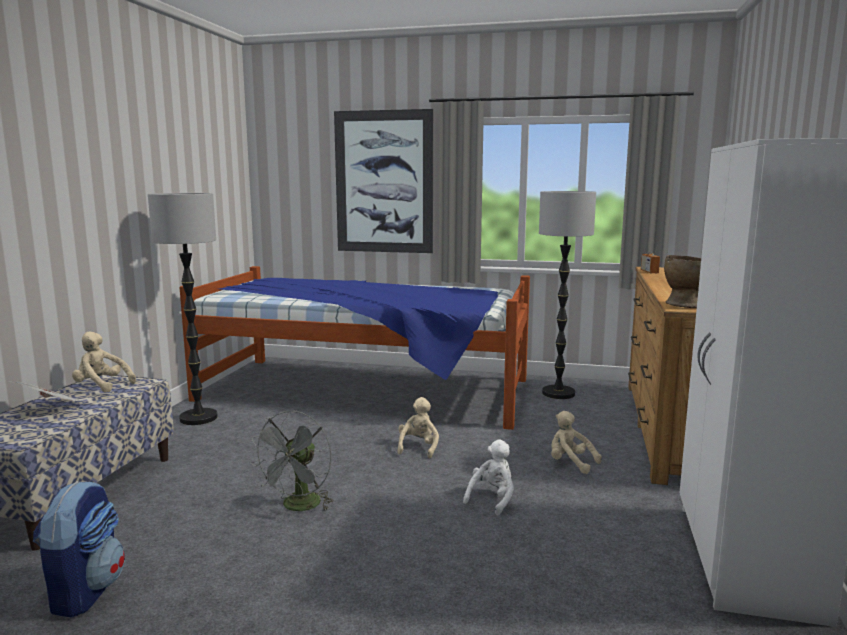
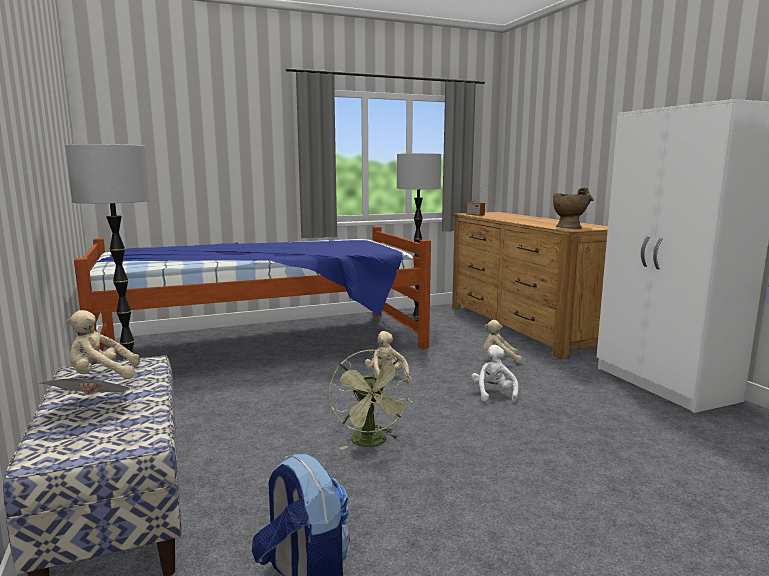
camera: 35 degrees left, 0 degrees up
(298, 507) = (372, 443): grey fan -> green fan
(384, 182) = (238, 146): picture -> none

